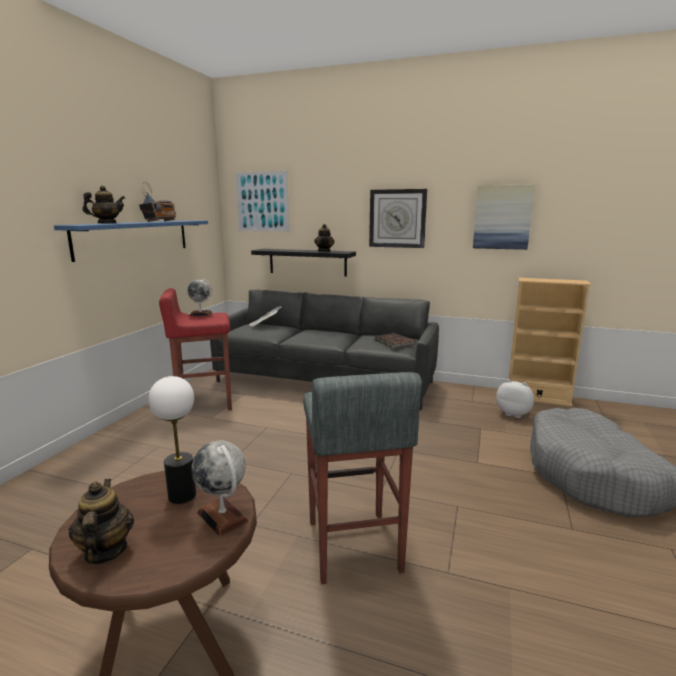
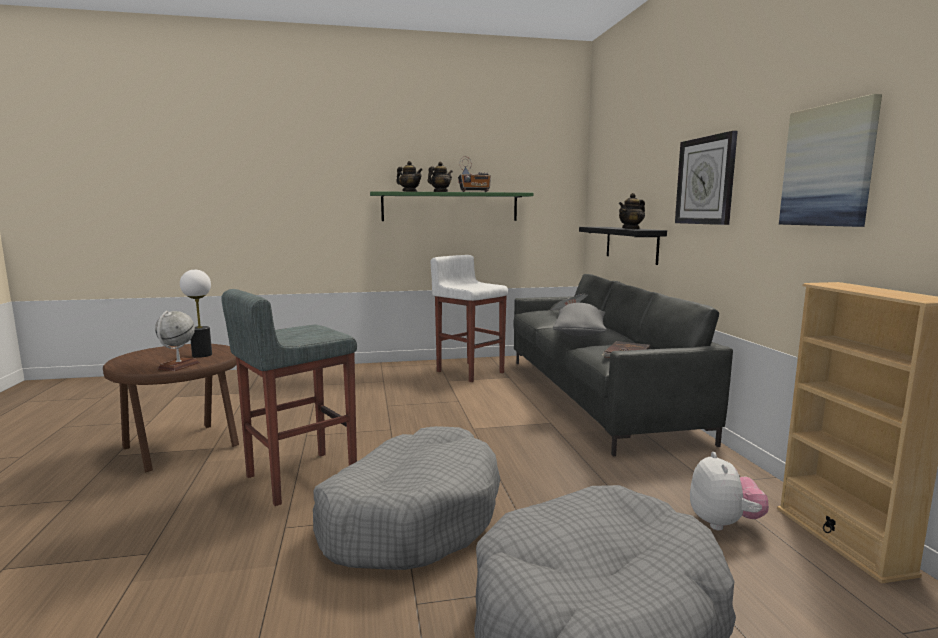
camera: 60 degrees right, 5 degrees down
(105, 551) = (142, 356): teapot -> teapot (440, 192)
(134, 238) = (450, 206): blue shelf -> green shelf
(201, 314) = (482, 283): globe -> none
(204, 403) = (470, 371): red stool -> white stool
(262, 201) = (608, 171): picture -> none
(325, 337) = (580, 333): none -> grey pillow
(462, 503) = (411, 517): none -> grey dog bed

